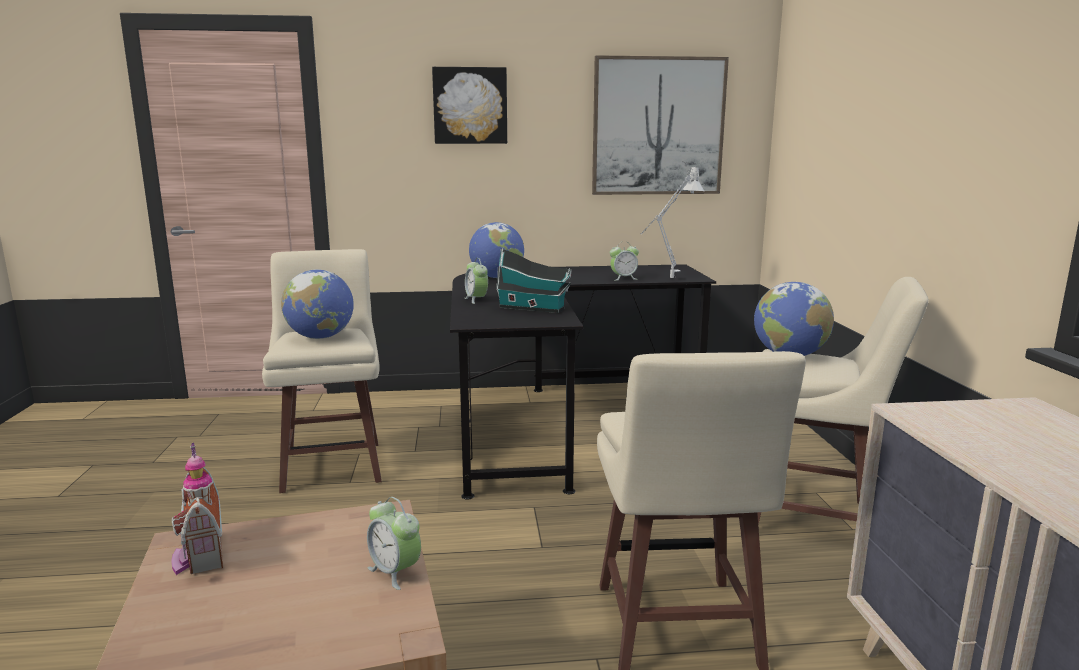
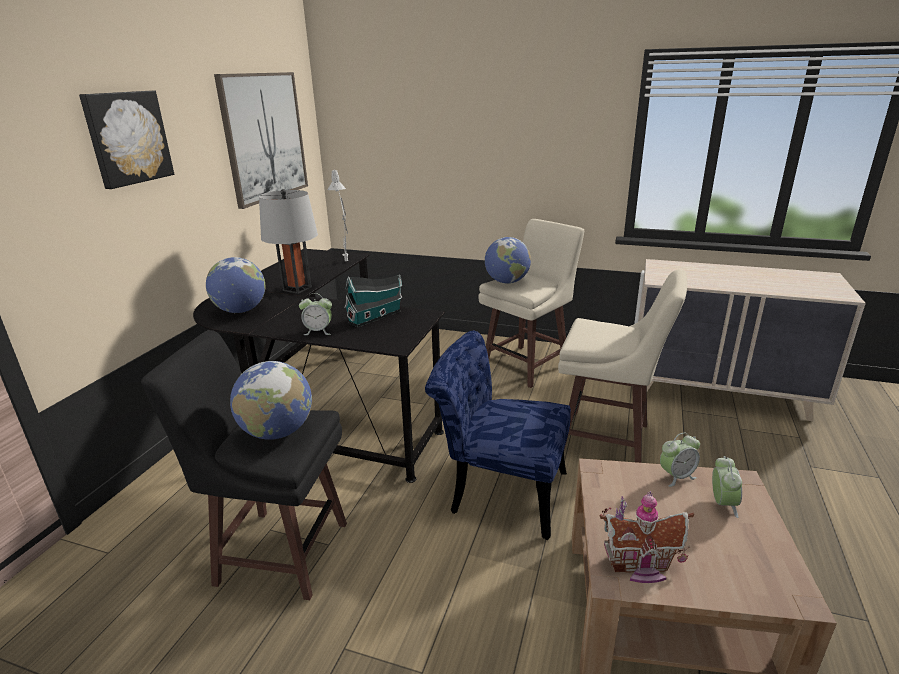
camera: 65 degrees left, 10 degrees up
(333, 465) = (279, 551): beige stool -> black stool
(480, 554) = (498, 491): none -> blue chair
(570, 280) = (297, 288): none -> grey table lamp
(623, 278) = (320, 273): alarm clock -> alarm clock (722, 504)

